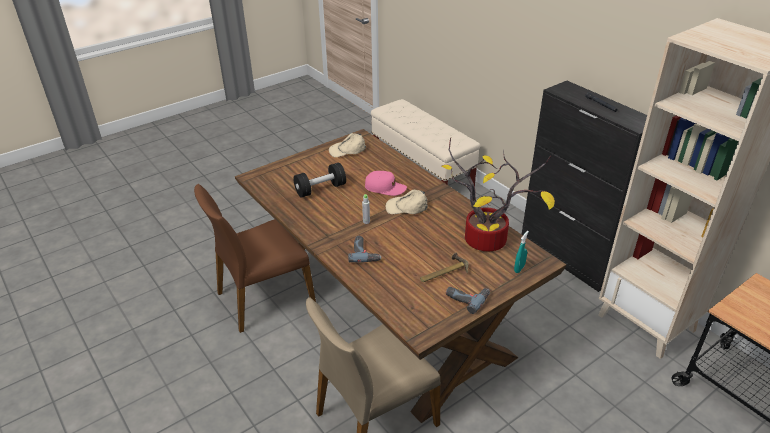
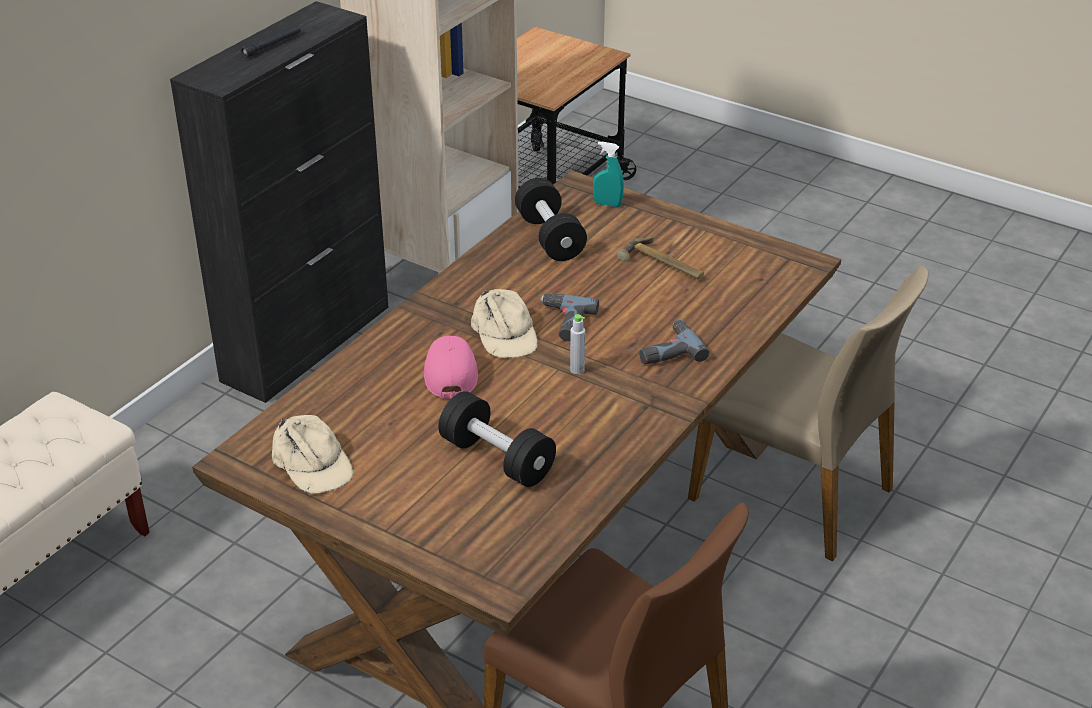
camera: 110 degrees left, 0 degrees up
(467, 297) = (703, 237): power drill -> power drill (563, 322)
(489, 239) = (550, 237): potted plant -> black dumbbell

